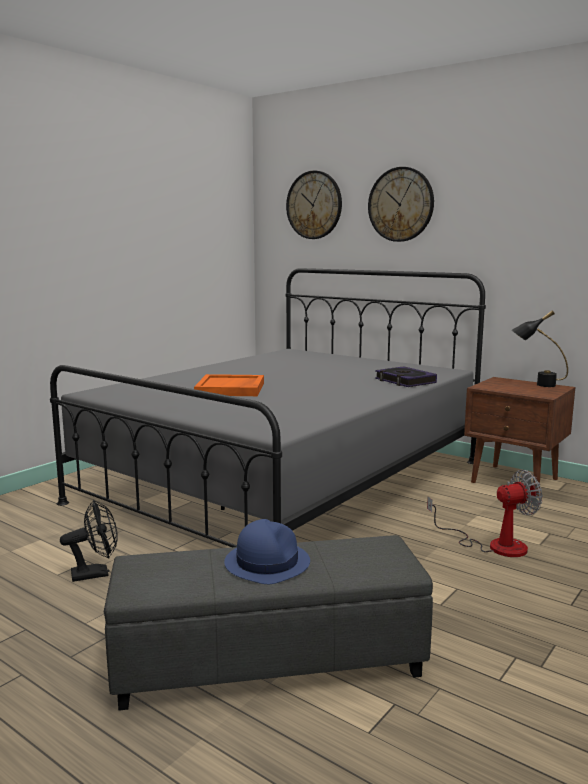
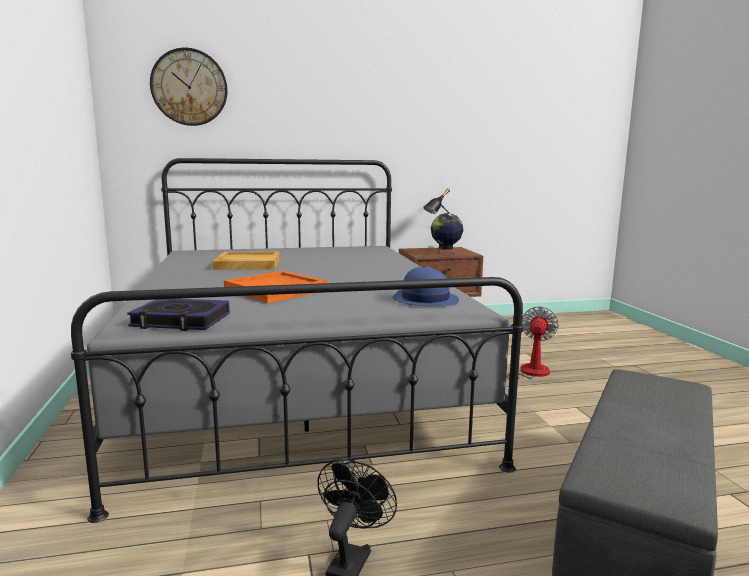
camera: 50 degrees left, 0 degrees up
(267, 562) = (645, 423): blue hat -> blue hat (425, 299)
(290, 367) = (247, 264): none -> beige tray
(401, 204) = (298, 94): wall clock -> none
(405, 381) = (379, 258): book -> book (181, 321)
(514, 390) = (445, 254): none -> globe

